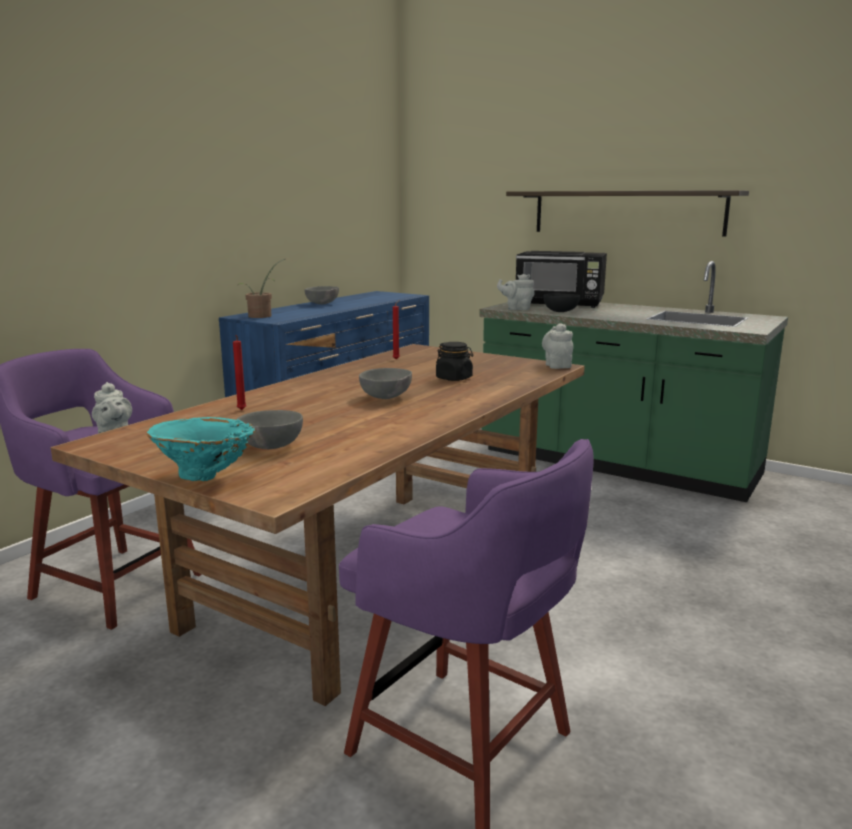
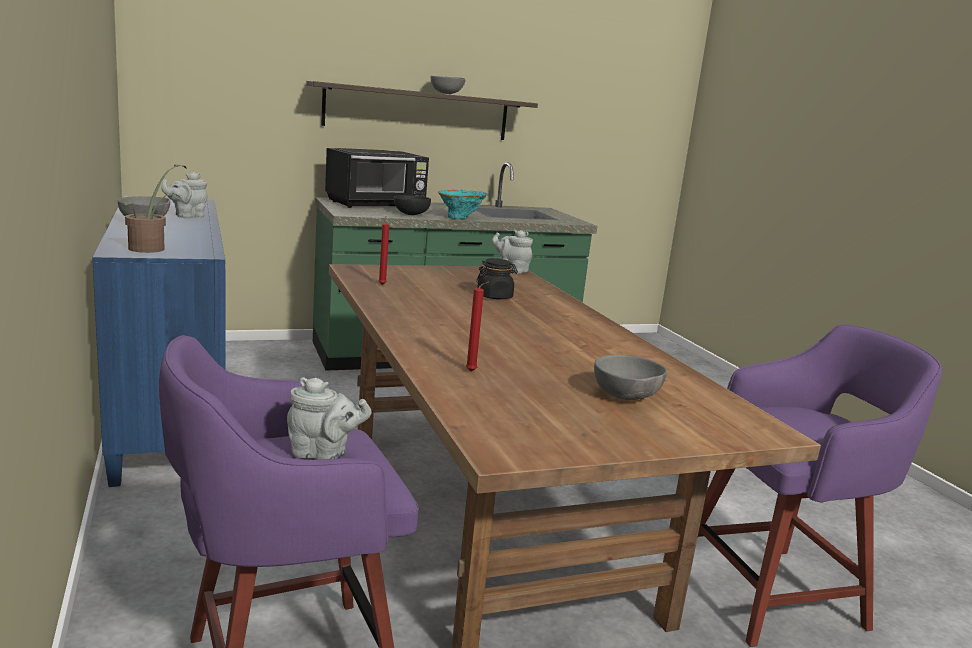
camera: 55 degrees left, 0 degrees up
(205, 478) = (694, 439): turquoise vase -> turquoise vase (461, 218)
(386, 398) = (521, 327): grey bowl -> grey bowl (447, 94)
(516, 309) = (366, 213): grey teapot -> grey teapot (187, 216)

